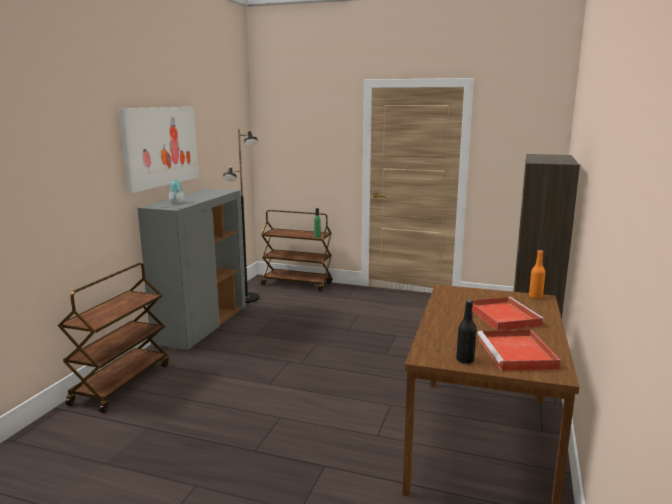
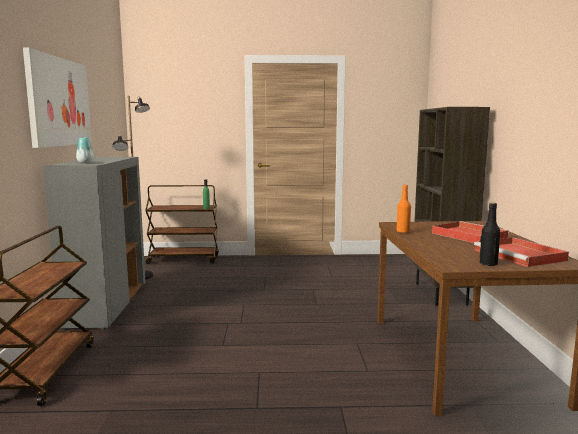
camera: 20 degrees left, 5 degrees down
(535, 296) = (471, 222): orange bottle -> orange bottle (403, 232)

